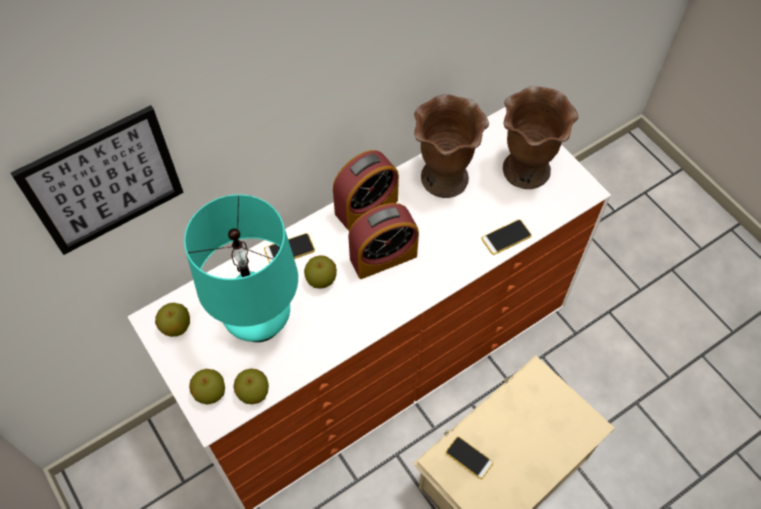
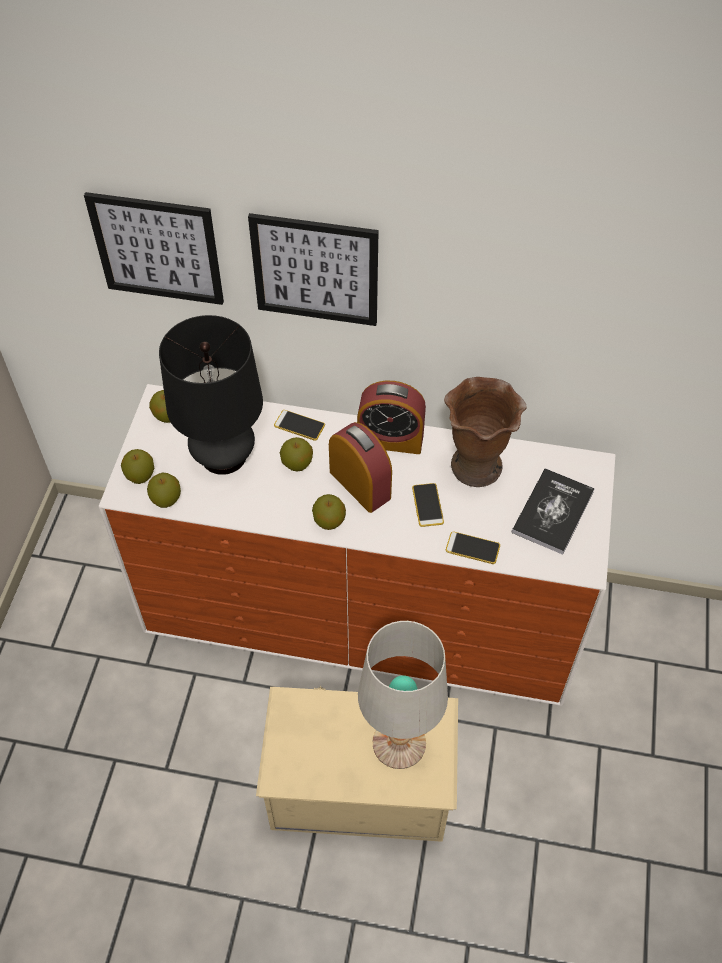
camera: 45 degrees right, 5 degrees down
(259, 321) = (223, 456): turquoise table lamp -> black table lamp
(263, 101) = (315, 270): none -> picture
(383, 257) = (360, 485): alarm clock -> alarm clock turned 150 degrees counterclockwise
(393, 302) = (329, 521): none -> apple
(469, 457) = (311, 719): phone -> phone (427, 505)
(525, 170) = (552, 512): brown vase -> book
(539, 419) = (398, 743): none -> white table lamp

